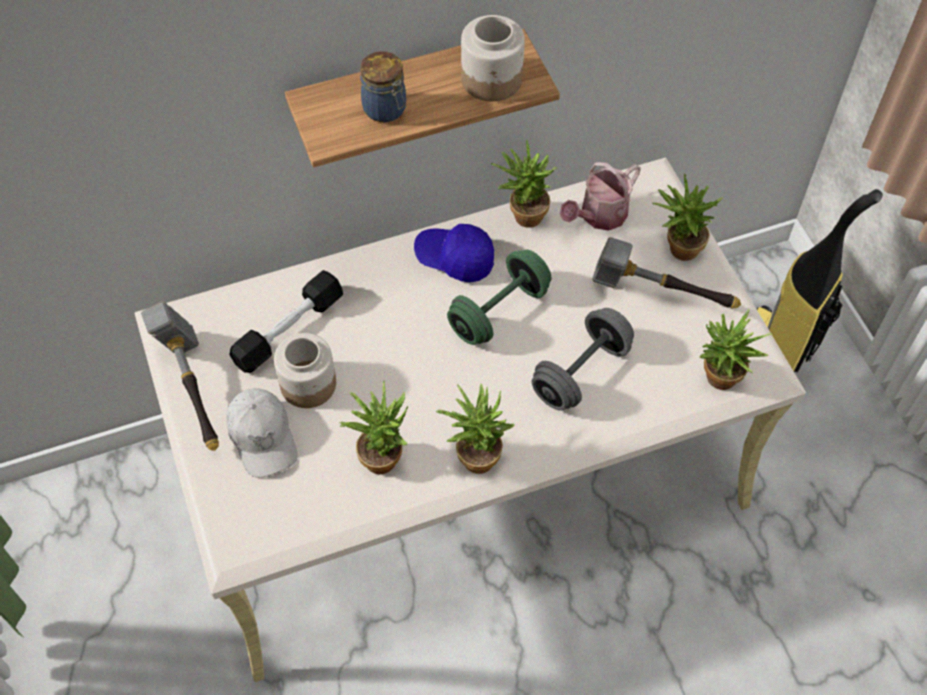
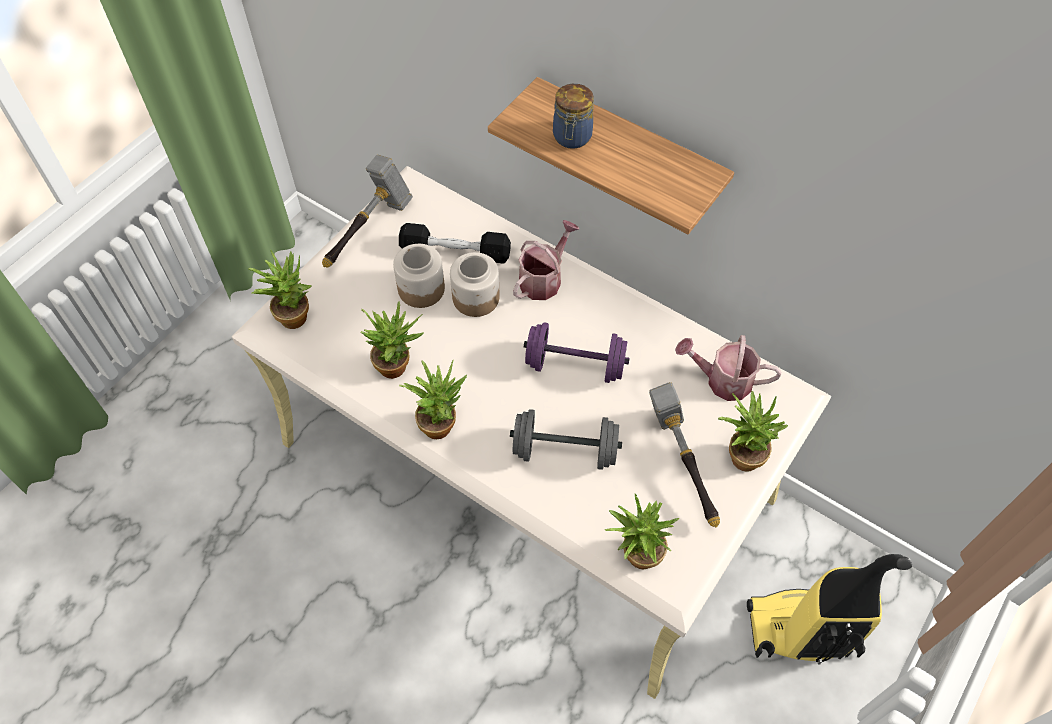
camera: 55 degrees right, 0 degrees up
(263, 437) = (361, 290): white cap -> none
(384, 278) = (544, 279): none -> watering can
(455, 259) = (598, 311): blue cap -> none
(492, 80) = (661, 181): jar -> jar (475, 298)
(499, 311) = (575, 365): green dumbbell -> purple dumbbell
(522, 215) = (676, 329): potted plant -> potted plant (292, 313)

